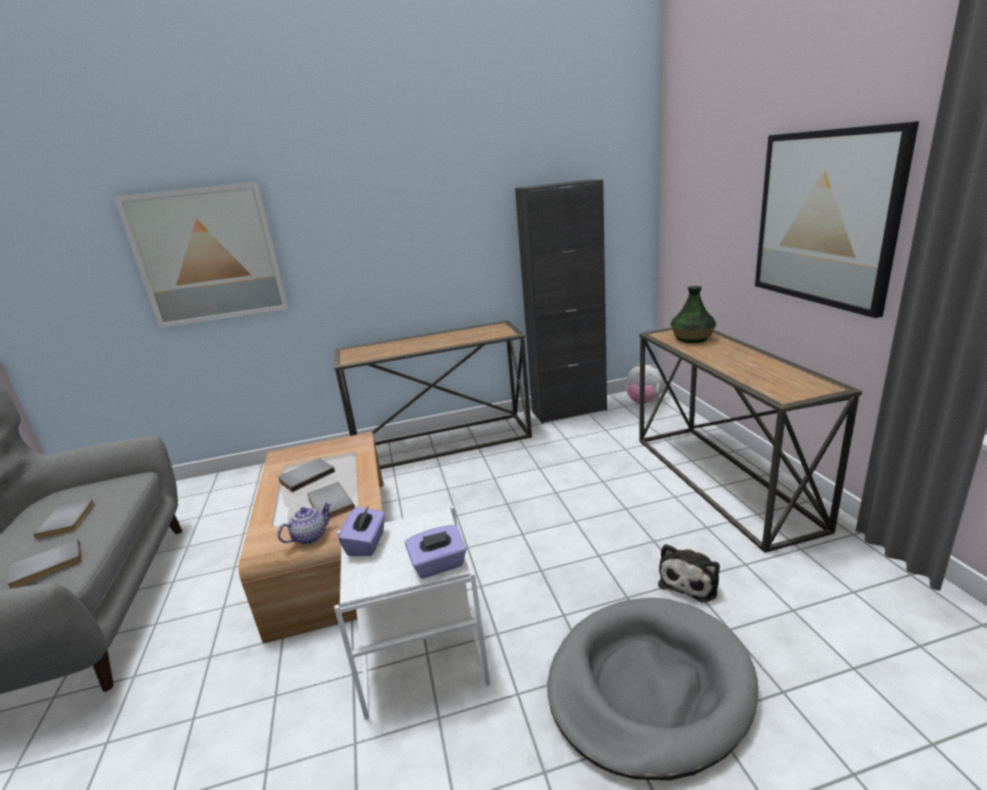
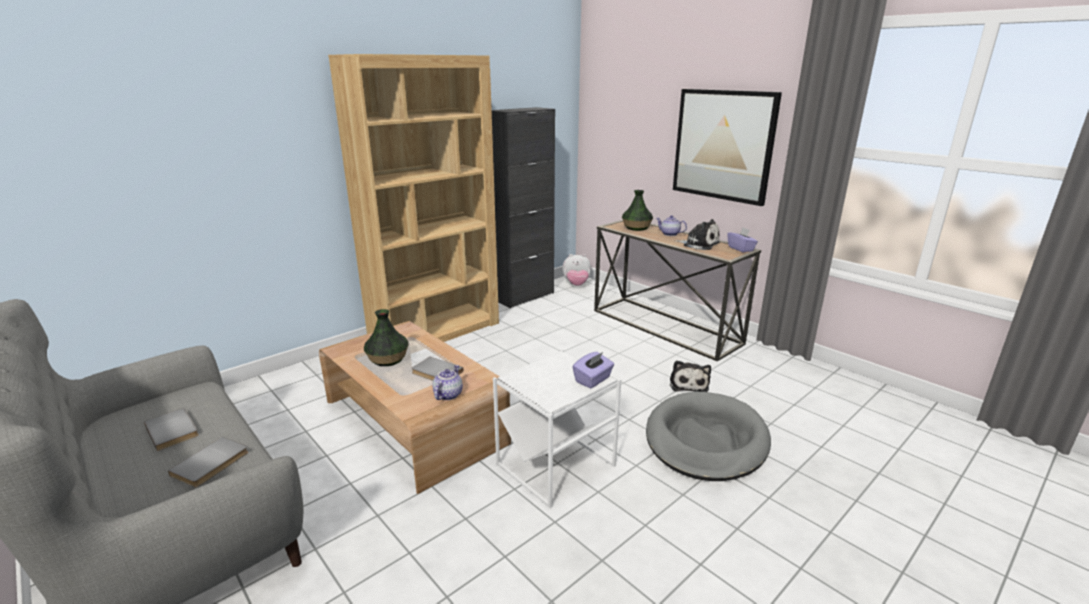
camera: 30 degrees left, 0 degrees up
(208, 255) = (218, 159): picture -> none
(306, 476) = (387, 359): grey book -> vase
(367, 543) = (527, 379): purple tissue box -> purple tissue box (741, 249)
(443, 442) = (436, 332): console table -> brown bookcase
(730, 351) = (669, 234): none -> teapot
(760, 372) = (699, 244): none -> plush toy

